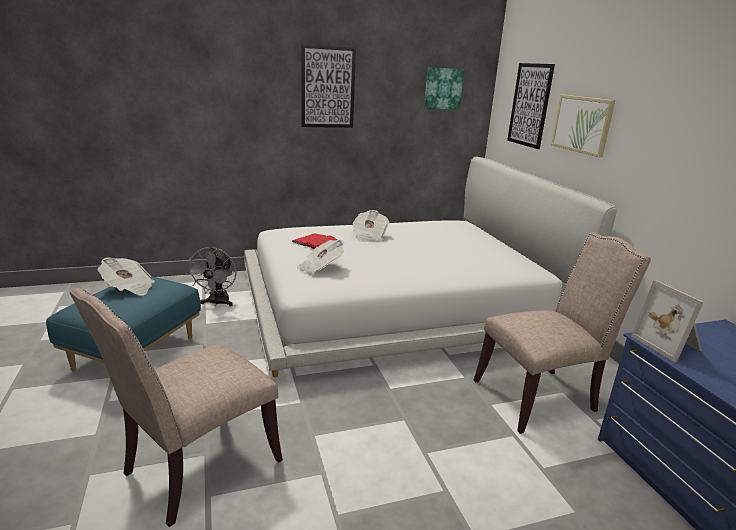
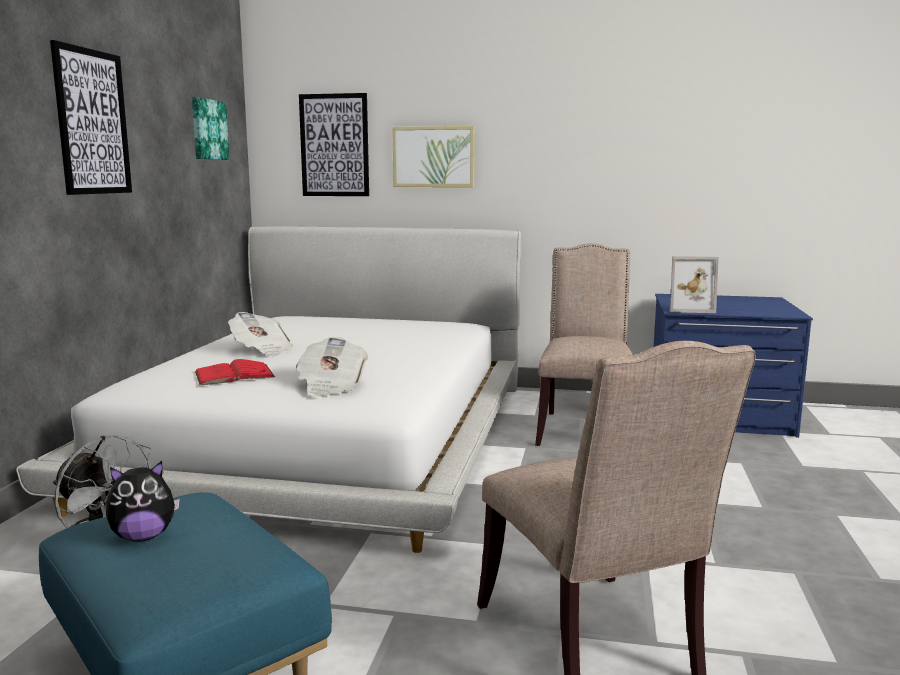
camera: 60 degrees left, 10 degrees down
(129, 288) = (143, 536): newspaper -> plush toy

